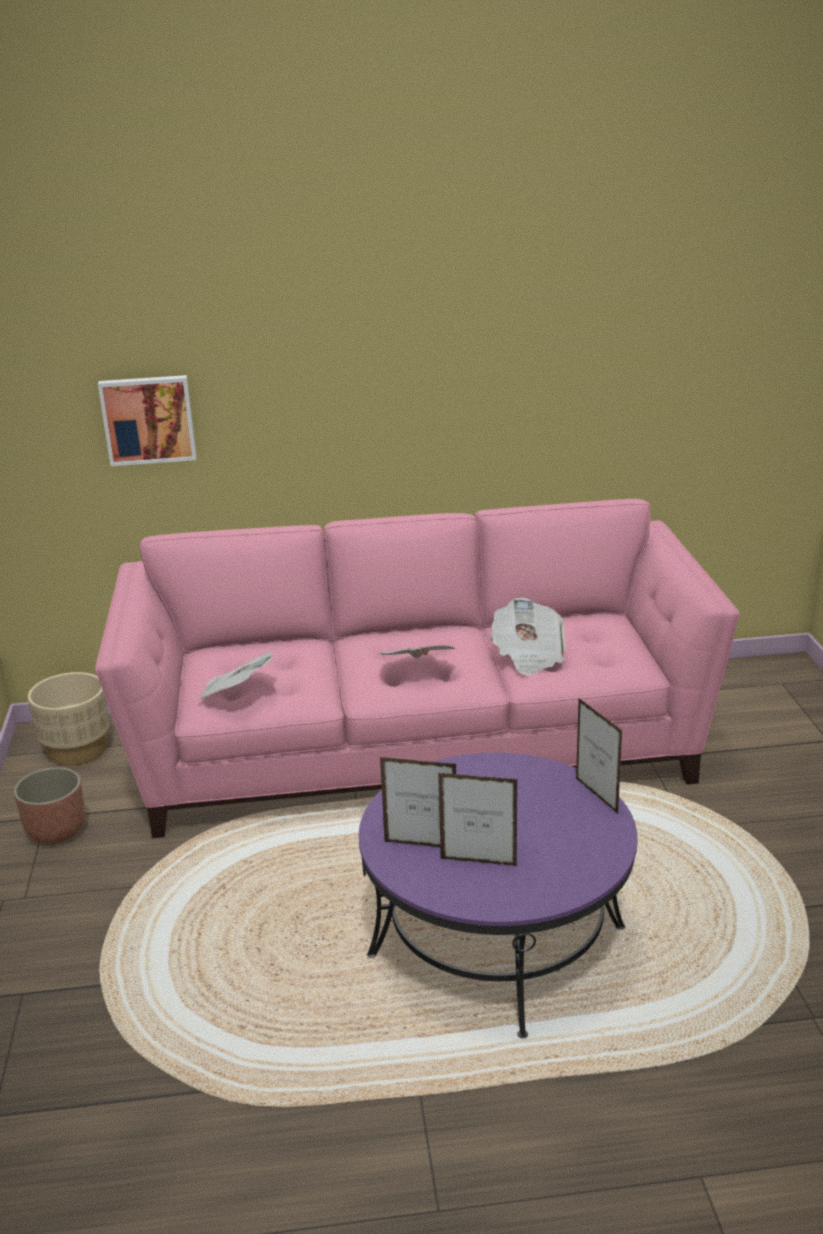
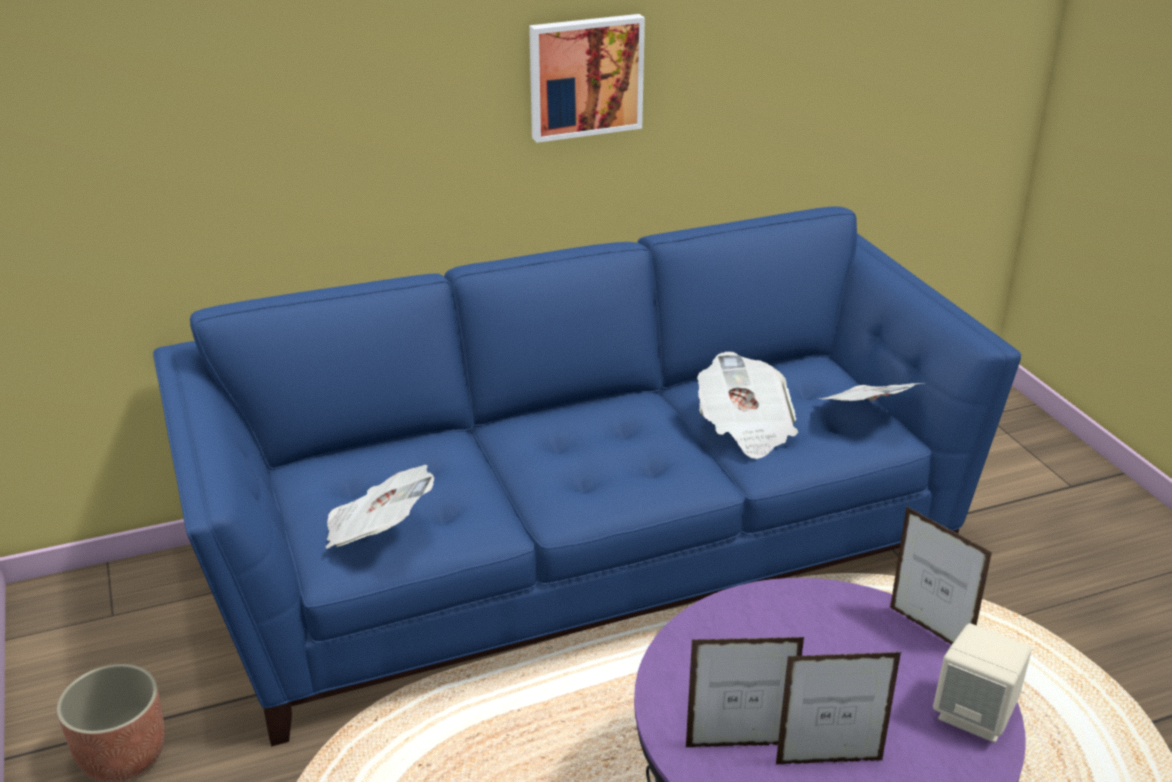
camera: 15 degrees left, 5 degrees up
(77, 750) = (111, 617): beige planter -> none
(148, 419) = (185, 139): picture -> picture (585, 76)
(417, 669) = (612, 465): newspaper -> newspaper (867, 414)
(417, 746) = (586, 553): pink sofa -> blue sofa
(600, 848) = (975, 714): none -> beige speaker

